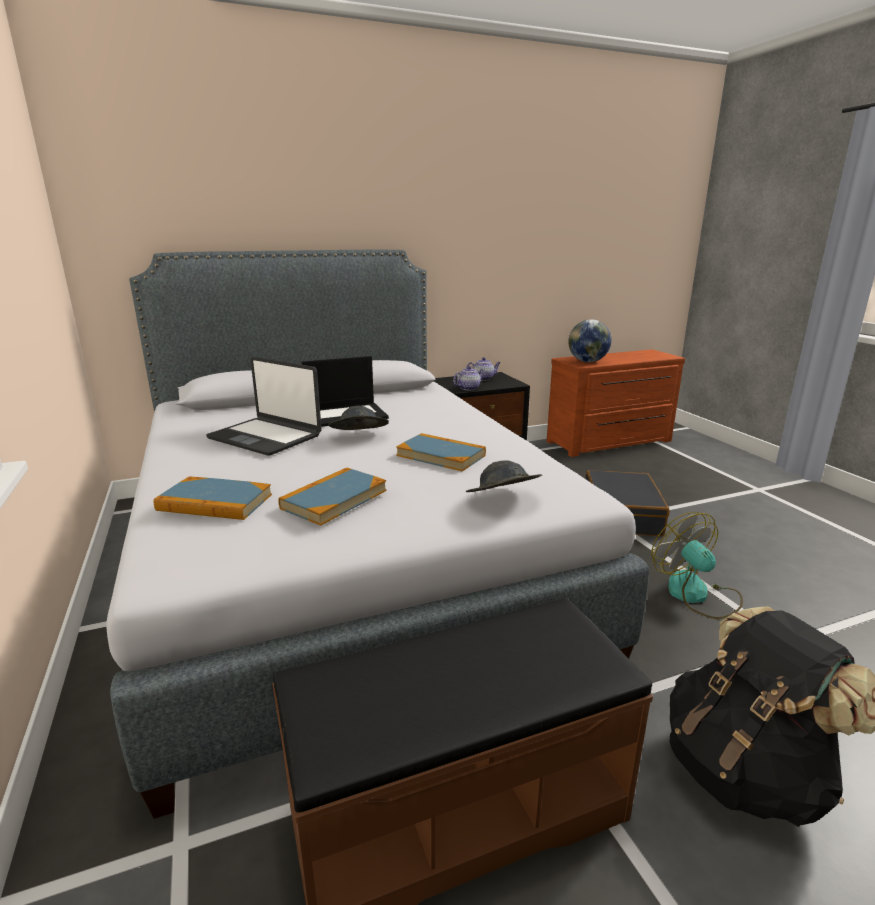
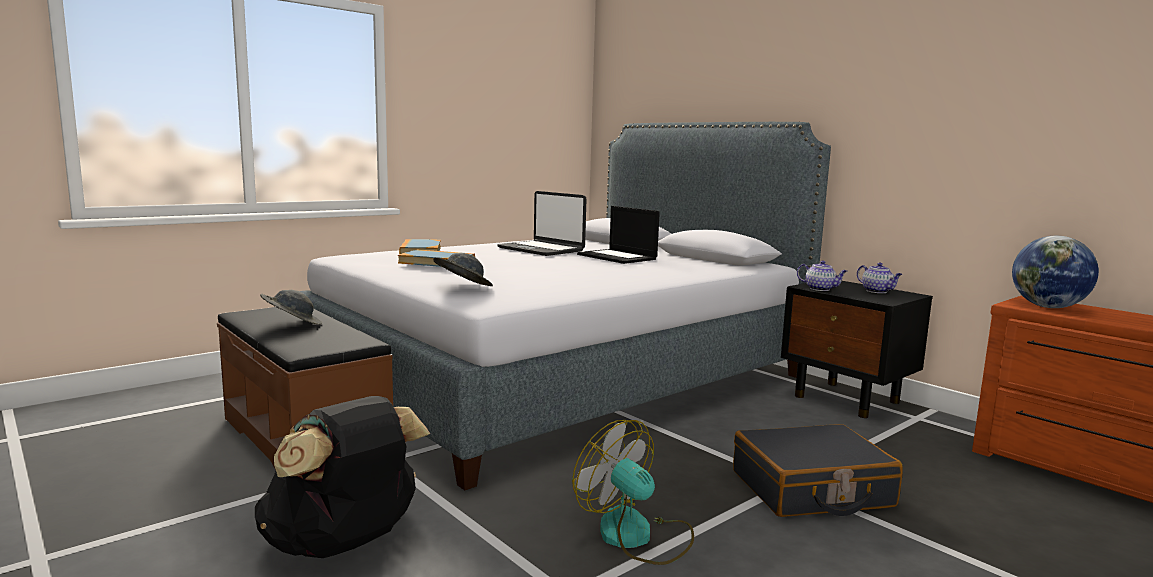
camera: 70 degrees right, 10 degrees down
(266, 437) = (541, 249): laptop -> laptop turned 60 degrees counterclockwise
(358, 437) = (565, 261): grey hat -> grey hat (292, 325)
(441, 455) = (547, 276): book -> none
(696, 595) = (637, 536): fan -> fan turned 90 degrees counterclockwise

